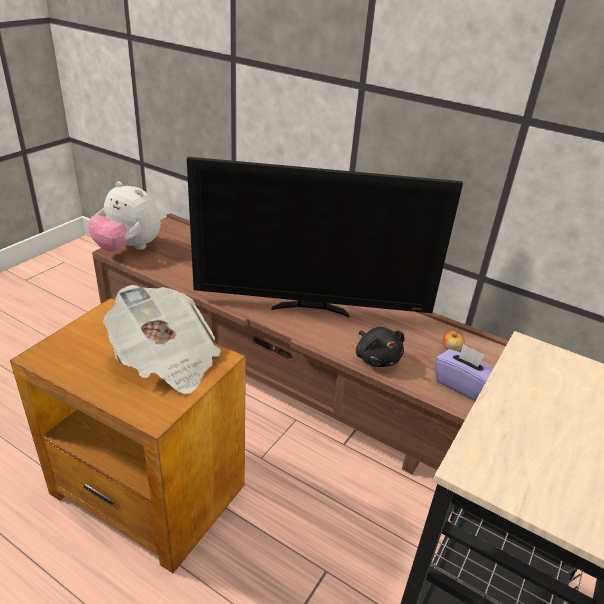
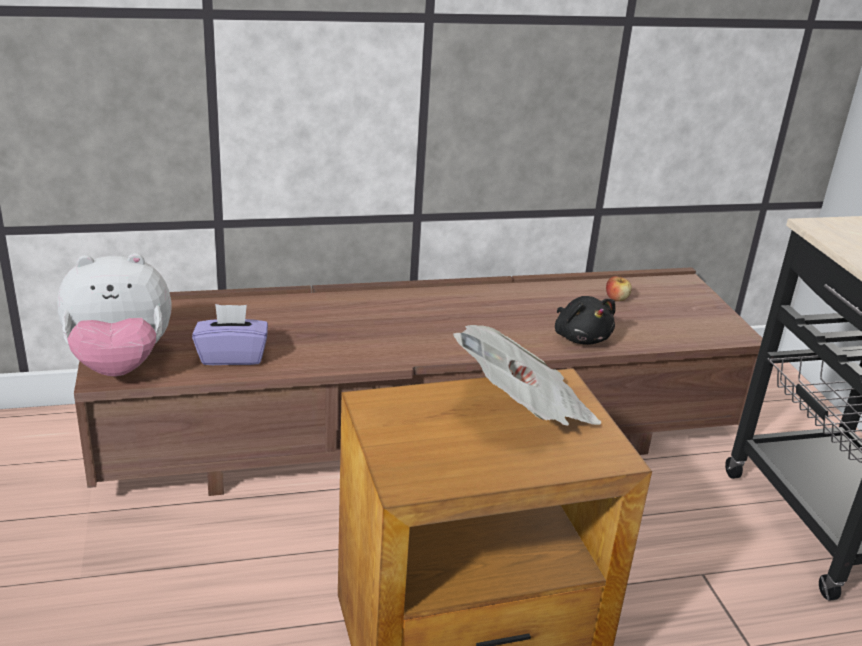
camera: 45 degrees left, 5 degrees down
(311, 308) = (452, 324): television -> none
(377, 358) = (581, 337): black plush toy -> black plush toy turned 45 degrees clockwise
(461, 384) = (669, 323): purple tissue box -> purple tissue box (232, 356)

